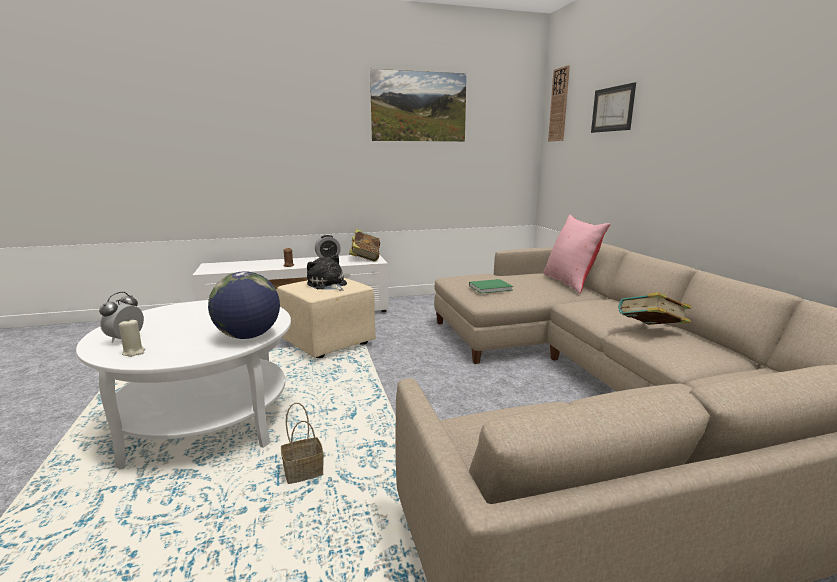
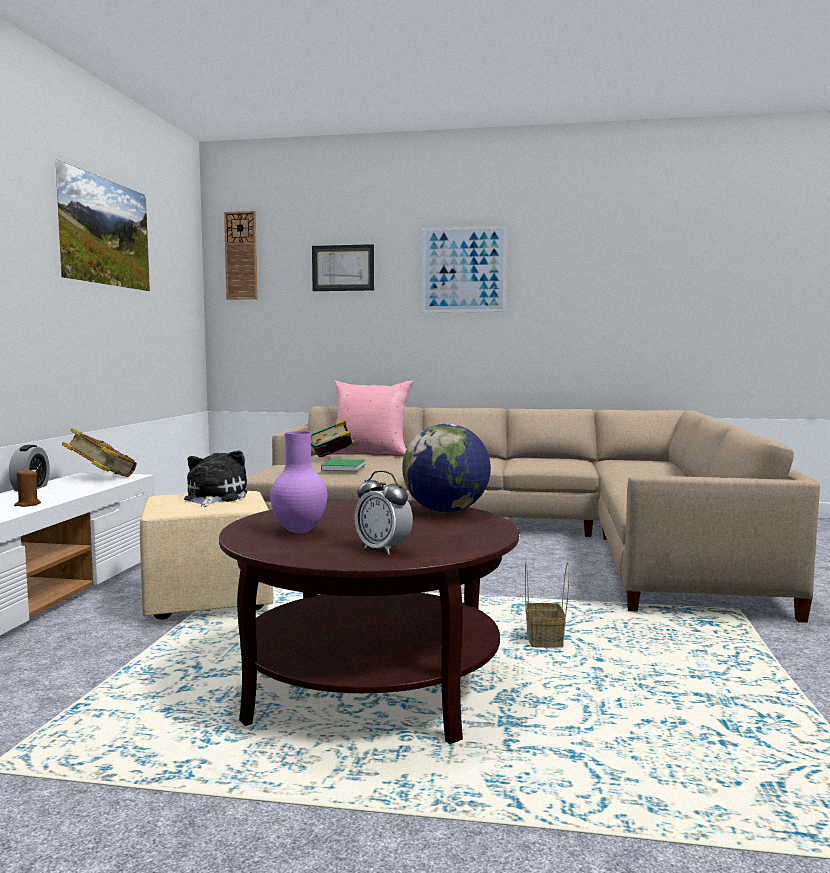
camera: 65 degrees left, 10 degrees down
(134, 352) = (448, 545): beige candle -> none
(180, 315) = (298, 531): none -> purple vase
(206, 421) = (372, 686): white coffee table -> brown coffee table
(328, 285) = (214, 498): plush toy -> plush toy turned 105 degrees clockwise
(650, 331) = (522, 460): book -> book (332, 459)
(708, 100) = (464, 269): none -> picture

